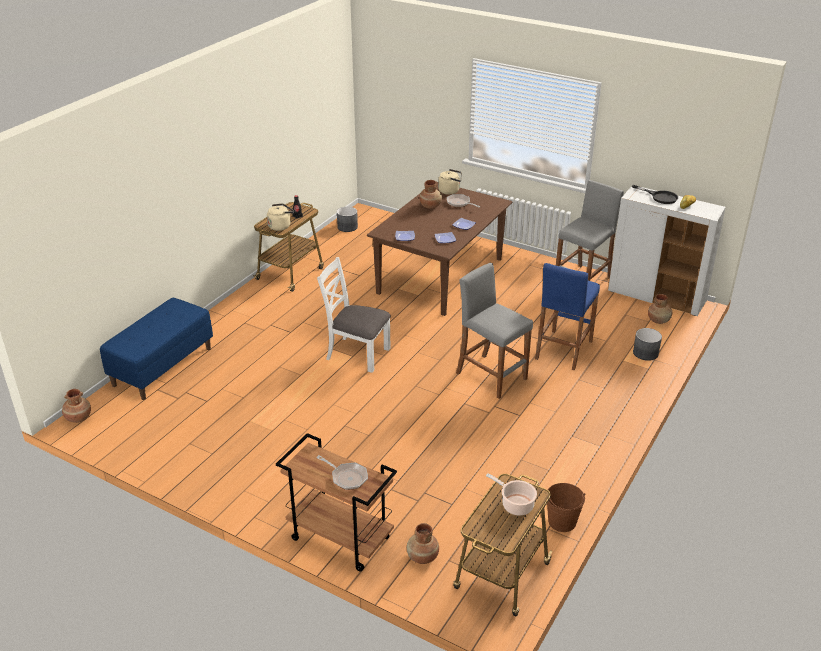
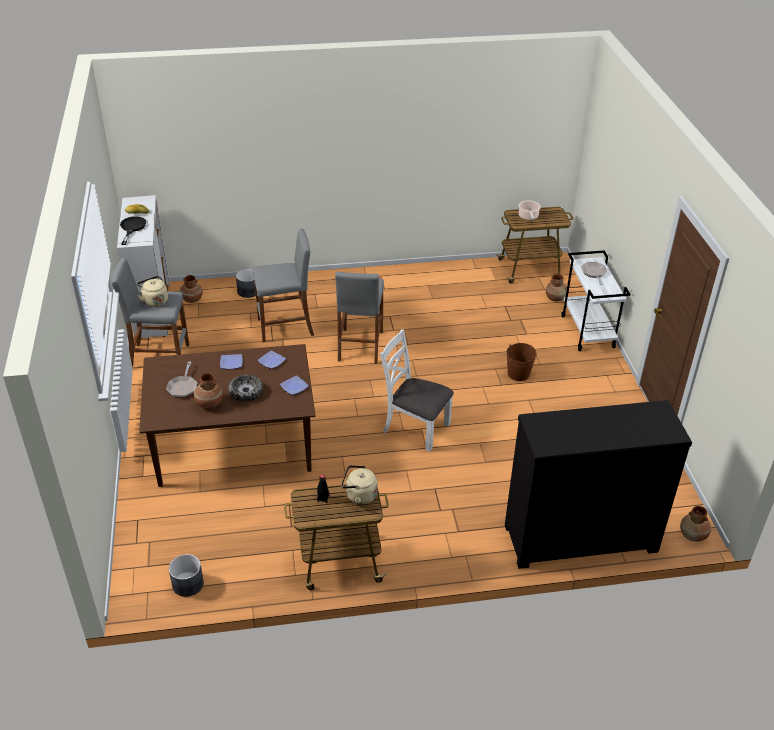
camera: 130 degrees left, 5 degrees up
(162, 366) = (579, 537): blue bench -> dresser
(339, 539) = (588, 332): brown cart -> white cart
(357, 354) = (415, 428): white chair -> white chair turned 135 degrees clockwise
(424, 220) = (246, 392): none -> bowl
(450, 191) = (157, 407): beige kettle -> beige kettle (154, 301)
(562, 521) = (464, 266): brown bucket -> brown bucket (518, 374)
(563, 350) = (286, 327): blue stool -> grey stool

